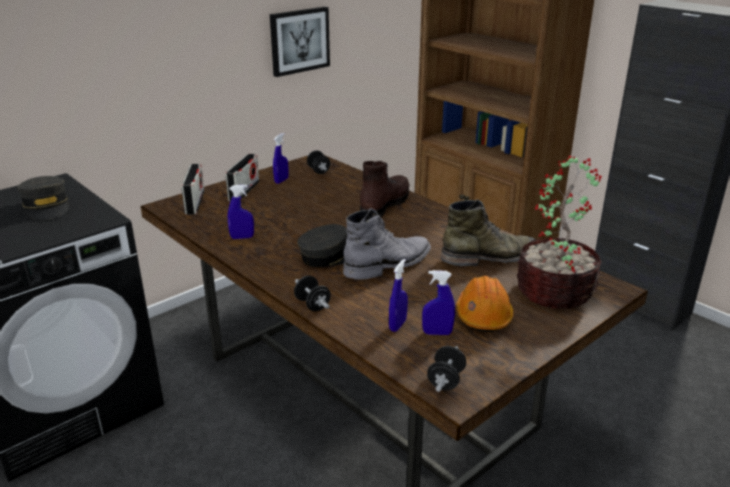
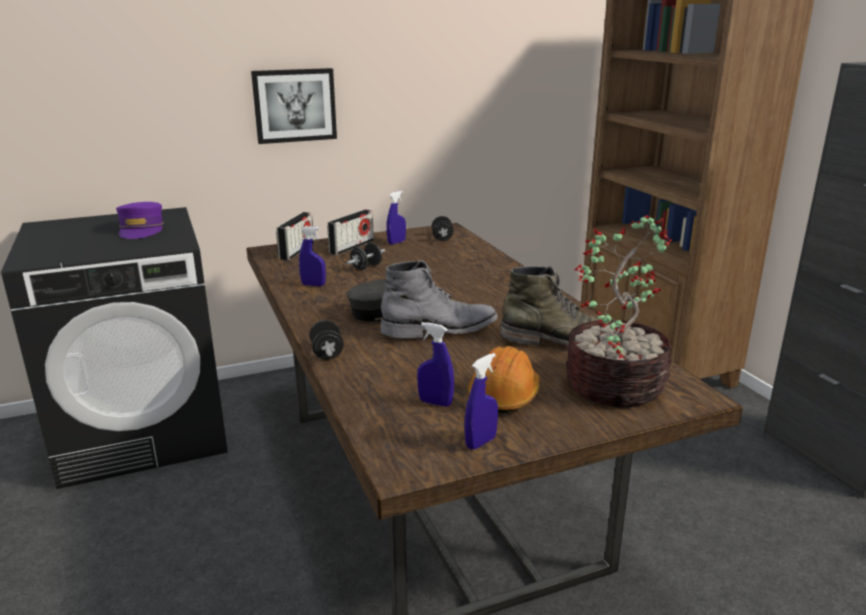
camera: 20 degrees right, 5 degrees down
(47, 207) = (141, 230): grey cap -> purple cap
(299, 40) = (454, 103): picture -> picture (294, 105)
(384, 205) = (484, 276): brown boot -> none
(397, 325) = (398, 387): blue spray bottle -> blue spray bottle (480, 442)
(446, 380) = (403, 451): black dumbbell -> black dumbbell (366, 267)

